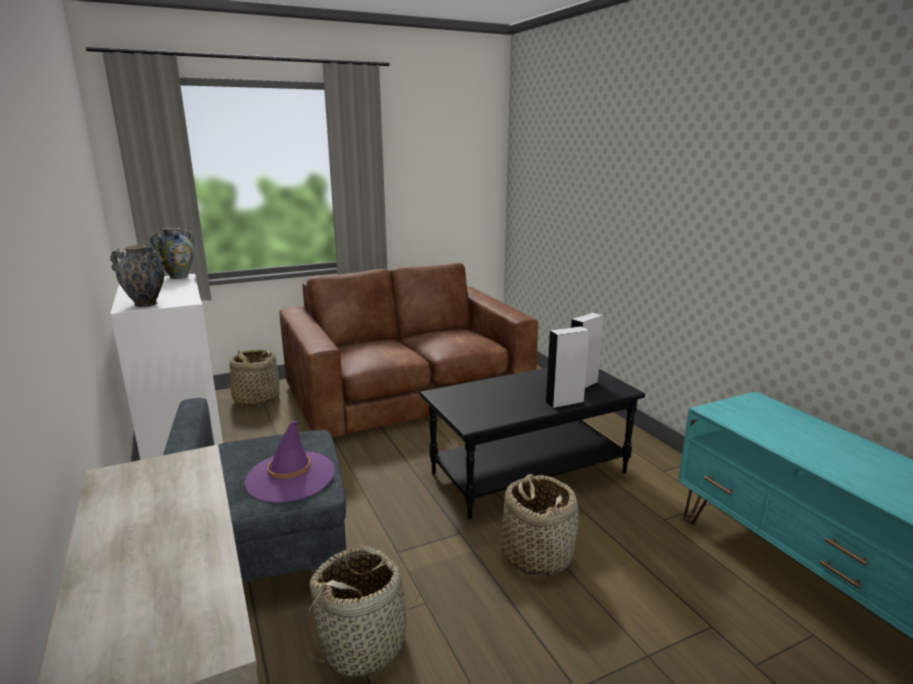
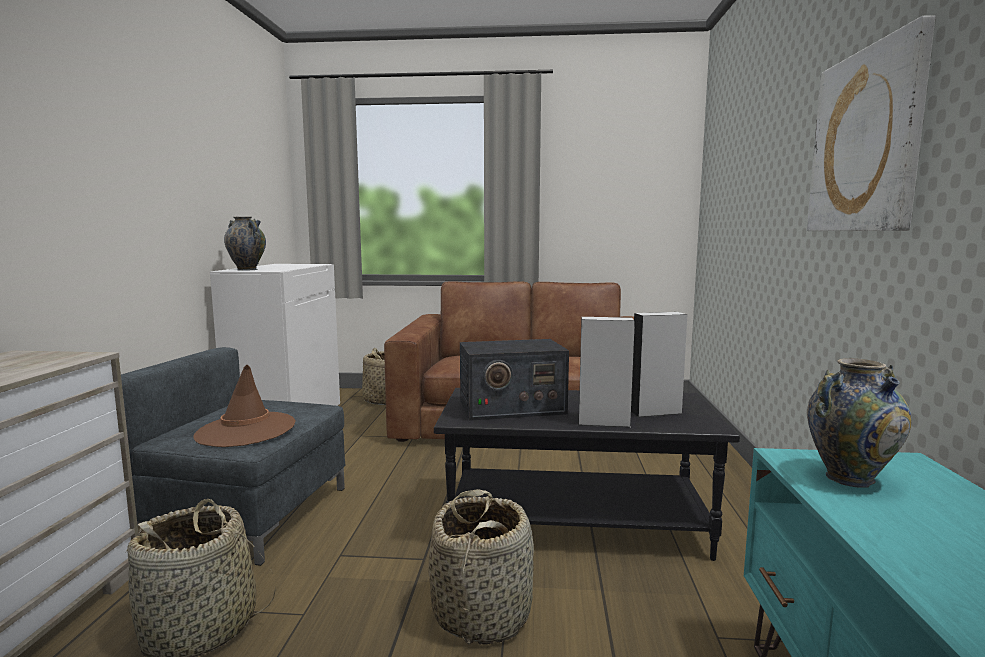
camera: 30 degrees right, 10 degrees down
(179, 277) = (316, 264): vase -> vase (850, 478)
(290, 477) = (246, 430): purple hat -> brown hat
(490, 403) = (511, 407): none -> radio
(704, 195) = (866, 142): none -> picture

